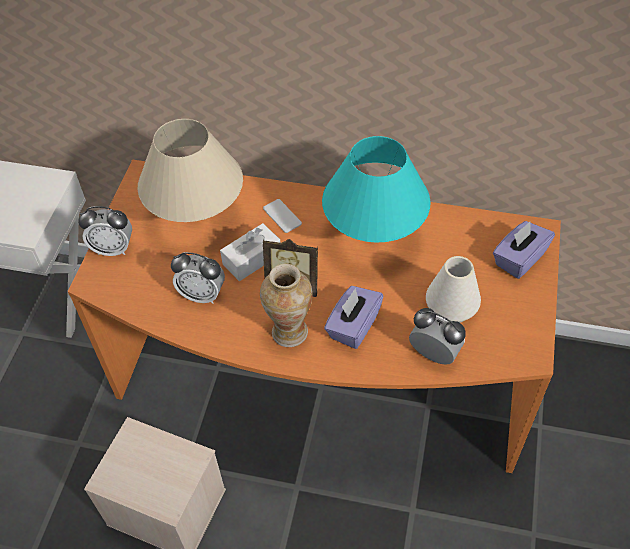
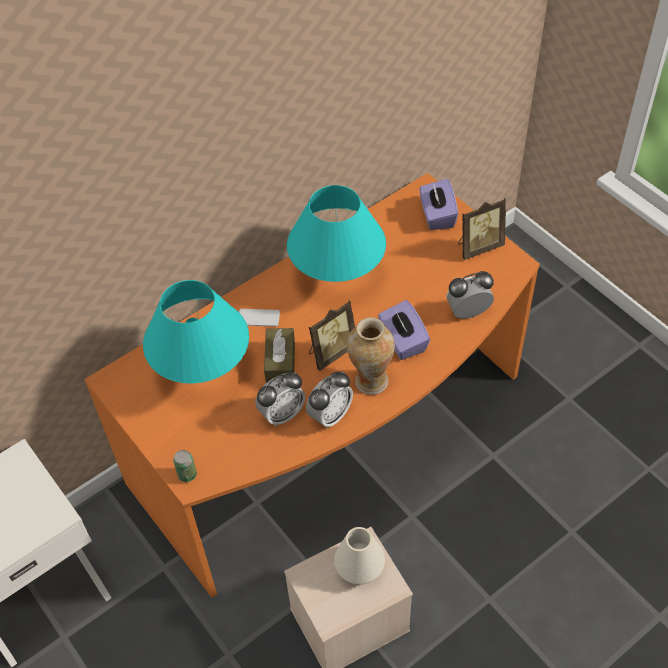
camera: 50 degrees left, 0 degrees up
(96, 275) = (187, 475): none -> can
(113, 249) = (171, 447): alarm clock -> alarm clock (330, 415)
(198, 220) = (203, 373): beige table lamp -> turquoise table lamp
(252, 259) = (280, 362): white tissue box -> brown tissue box
(451, 310) = (442, 279): white vase -> white vase (359, 568)
(518, 313) = (478, 246): none -> picture frame

